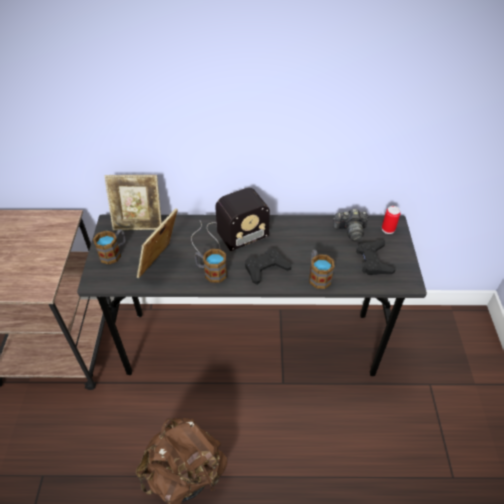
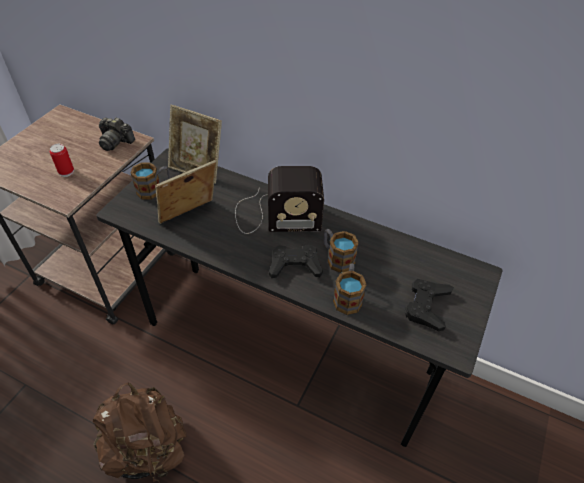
camera: 25 degrees right, 0 degrees up
(211, 272) = (234, 246): mug -> mug (336, 258)
(350, 231) = (421, 261): camera -> camera (115, 141)
(388, 229) = (469, 276): can -> can (66, 172)

